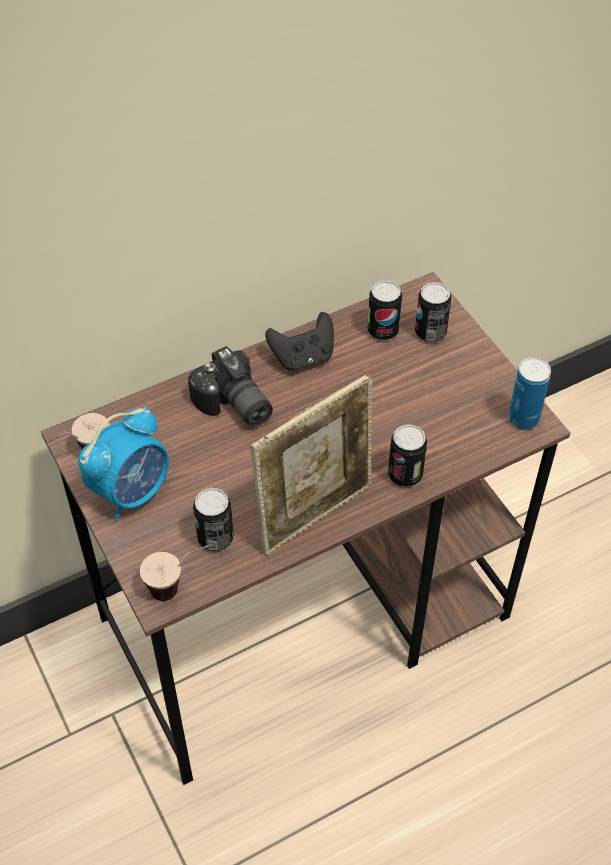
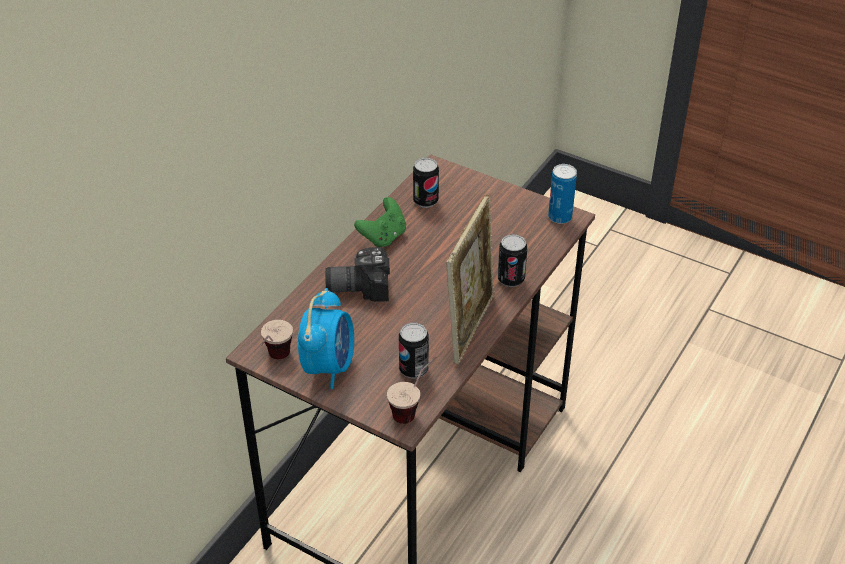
camera: 30 degrees left, 10 degrees down
(233, 406) = (358, 285): camera -> camera turned 150 degrees clockwise
(303, 357) = (383, 237): black game controller -> green game controller
(430, 332) = (458, 190): can -> none

